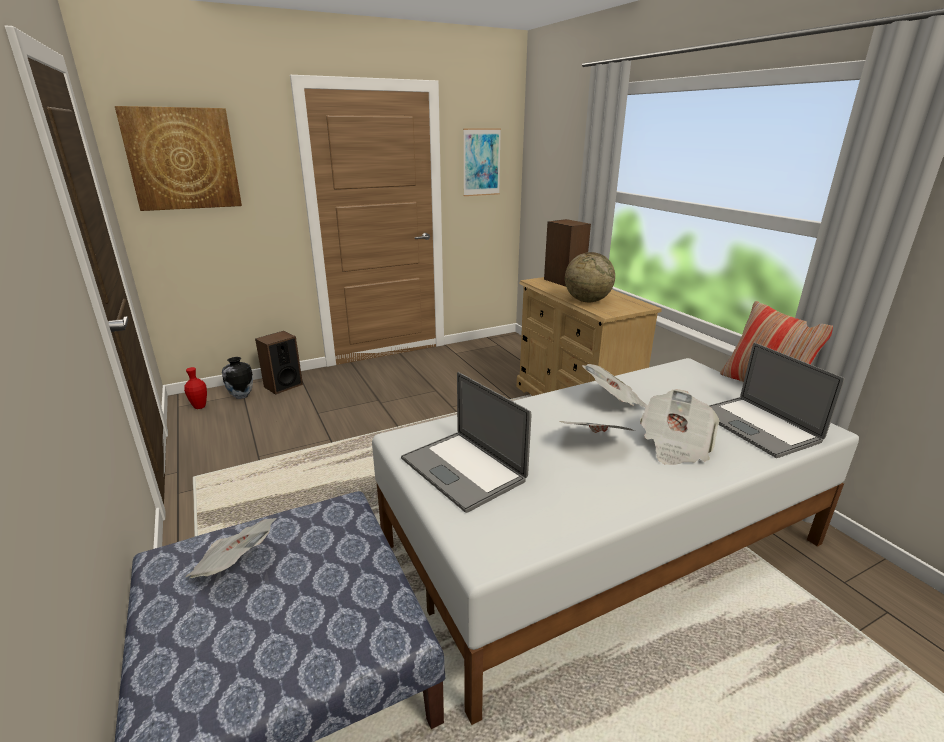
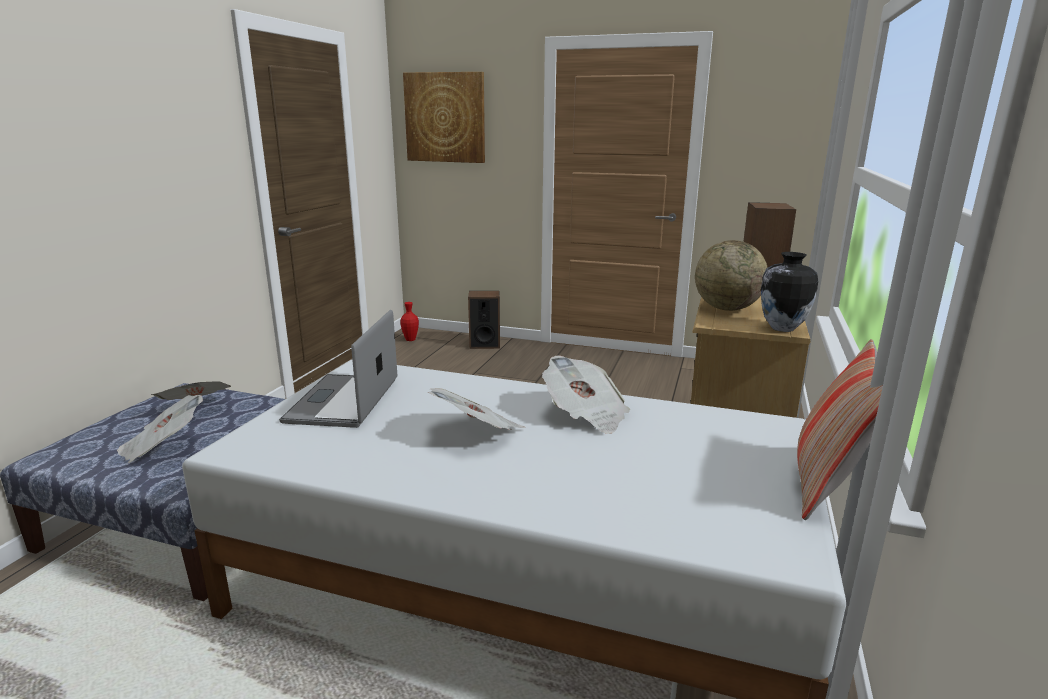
camera: 45 degrees right, 5 degrees down
(241, 396) = (445, 342): vase -> vase (781, 328)
(481, 162) = (765, 132): picture -> none
(675, 445) = (545, 471): newspaper -> newspaper (163, 447)
(757, 426) = (695, 506): laptop -> none

